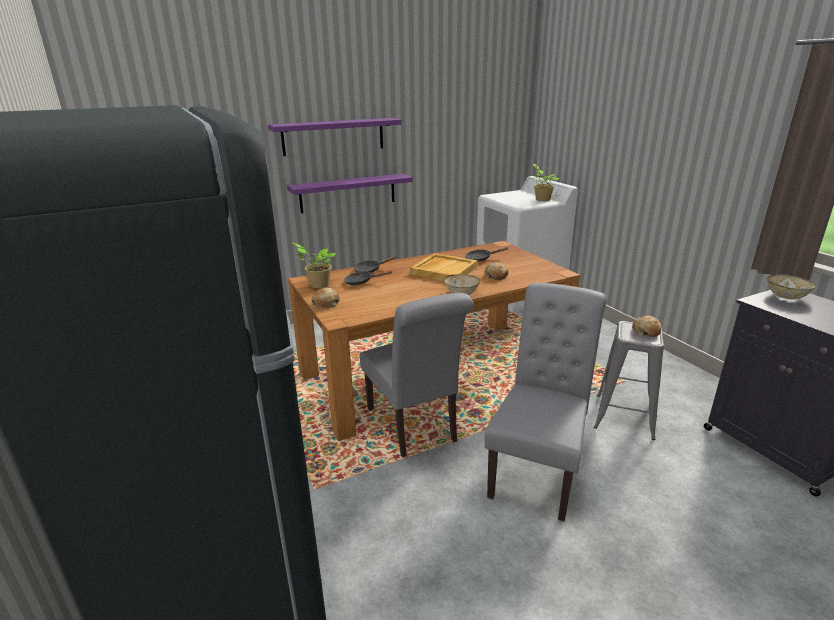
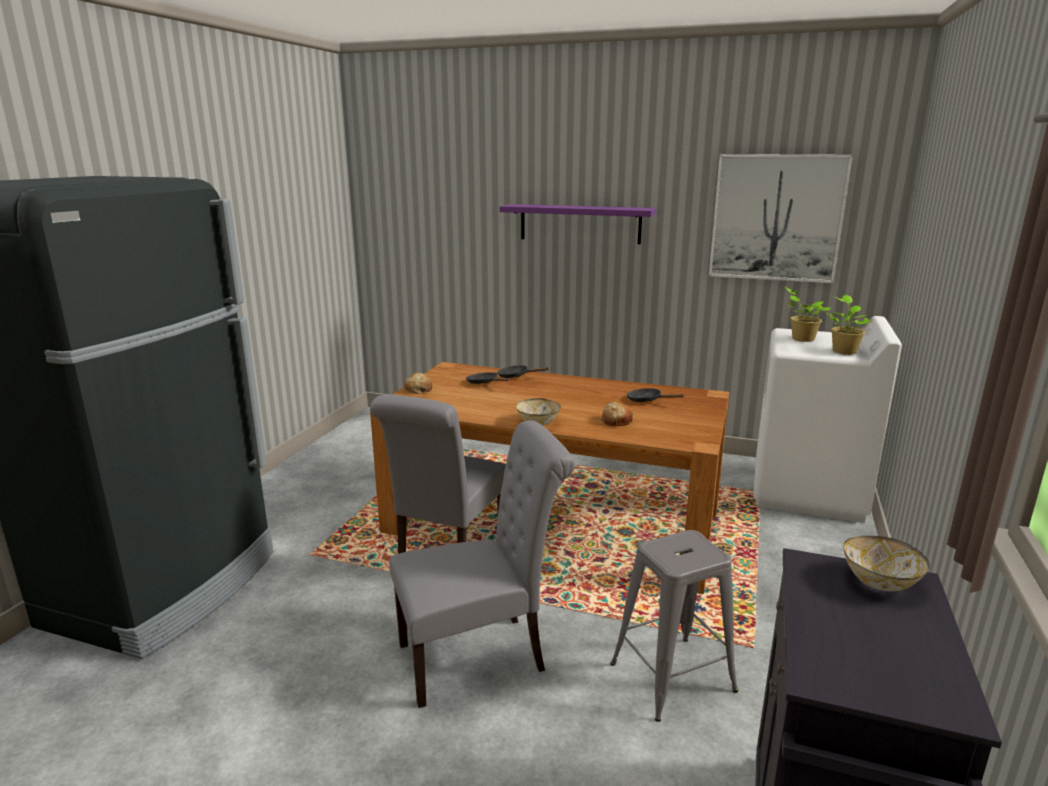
camera: 45 degrees right, 5 degrees down
(318, 285) = (448, 374): potted plant -> potted plant (801, 339)
(348, 193) = (590, 291): purple shelf -> none
(444, 270) = (580, 398): beige tray -> none
(468, 118) = (776, 218): none -> picture
(646, 331) = (694, 553): bread -> none

